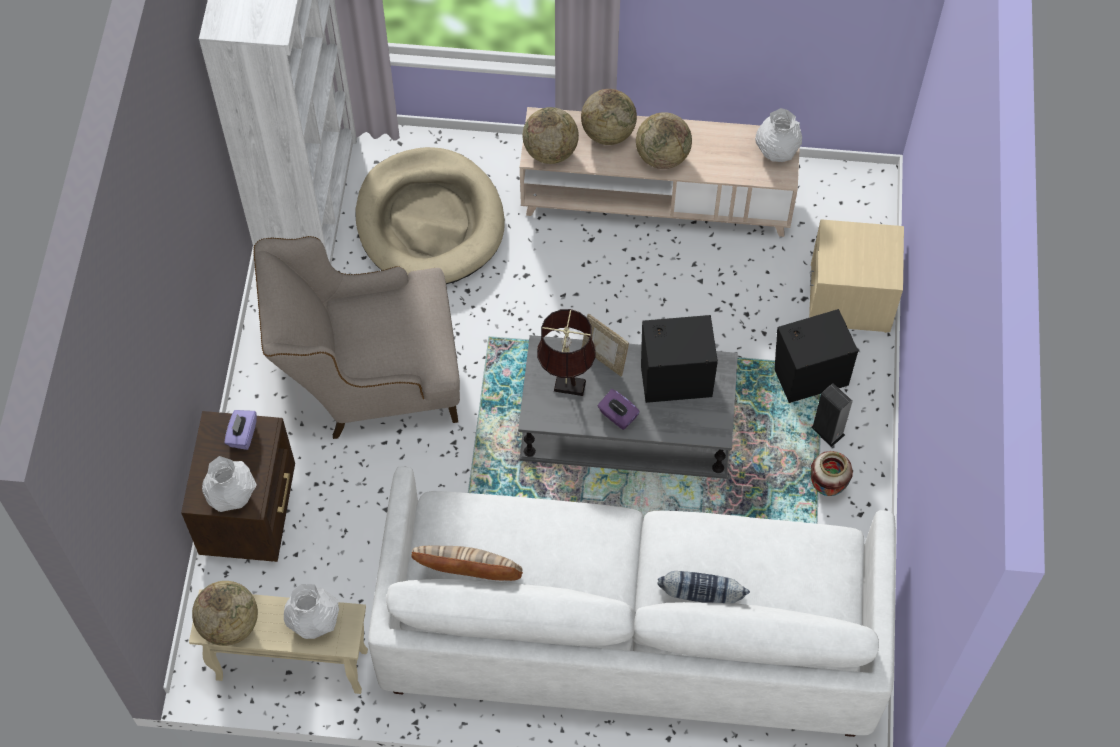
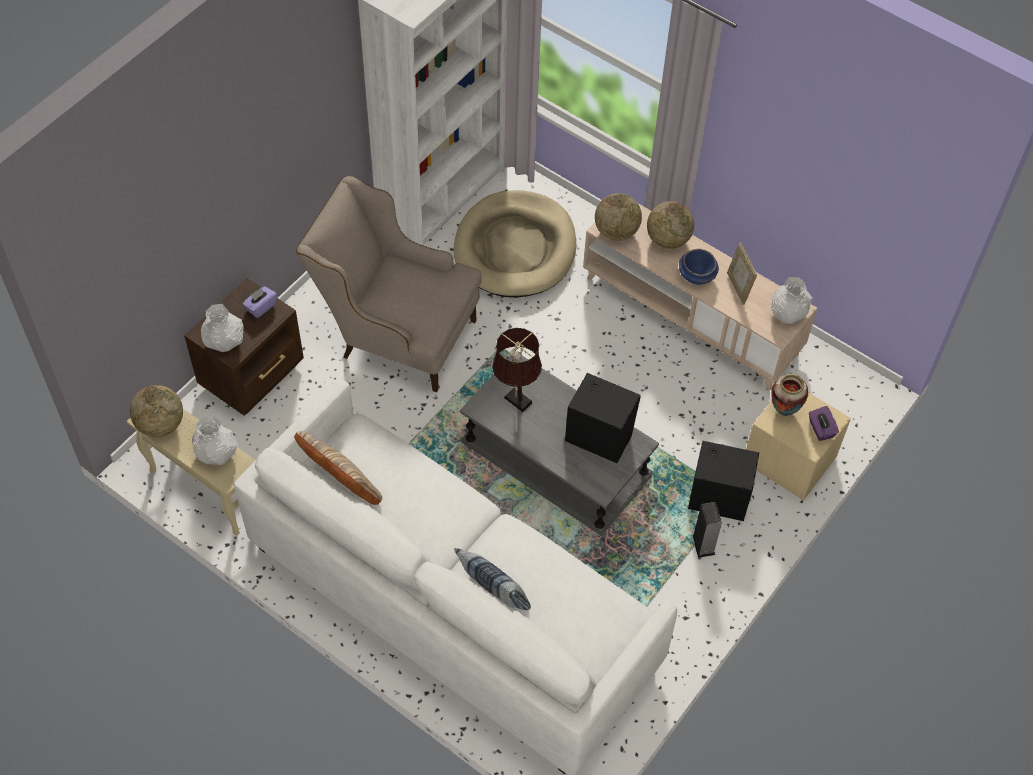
camera: 30 degrees right, 5 degrees down
(604, 359) = (556, 395): picture frame -> picture frame (738, 288)
(617, 416) = (537, 439): purple tissue box -> purple tissue box (820, 429)
(662, 156) = (696, 275): globe -> blue bowl
(826, 488) = (672, 585): vase -> vase (784, 410)

